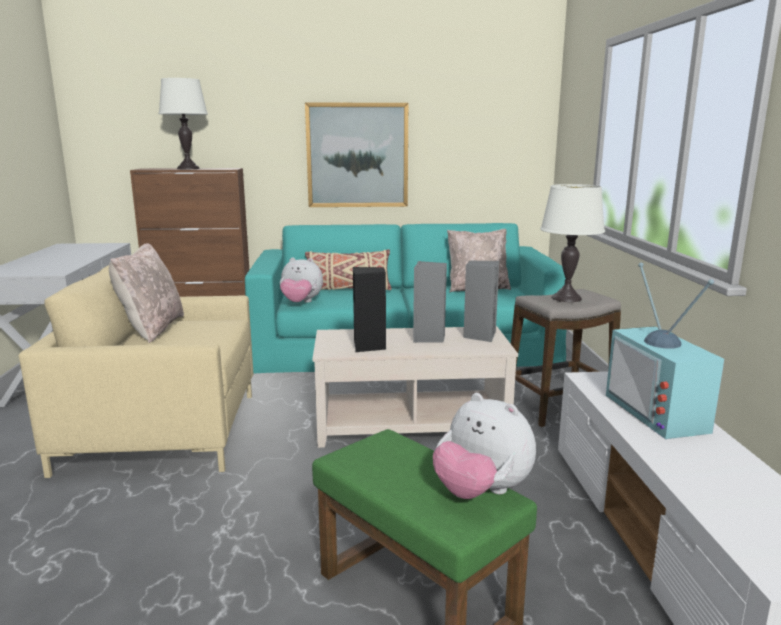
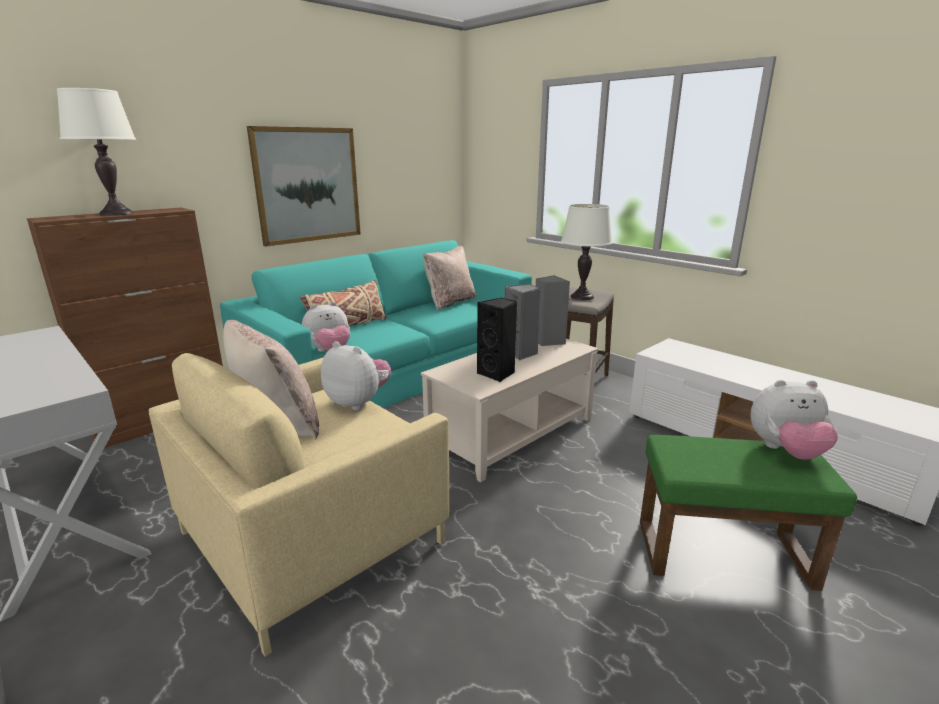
camera: 40 degrees left, 5 degrees up
(219, 332) = (358, 402): none -> plush toy
(661, 413) = (730, 364): television -> none

